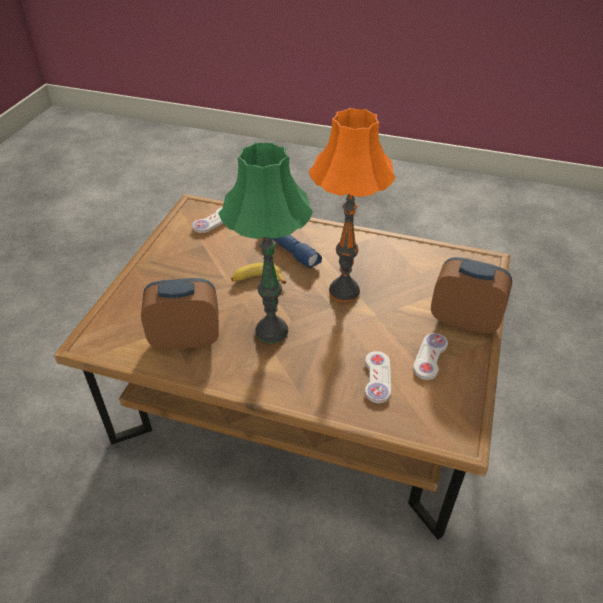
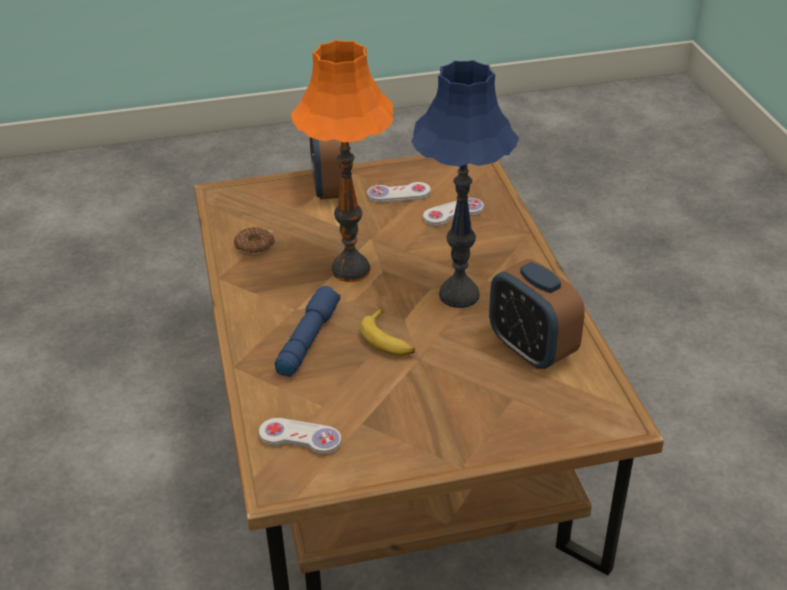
camera: 120 degrees left, 5 degrees down
(272, 331) = (458, 295): green table lamp -> blue table lamp
(405, 258) = (255, 247): none -> donut

